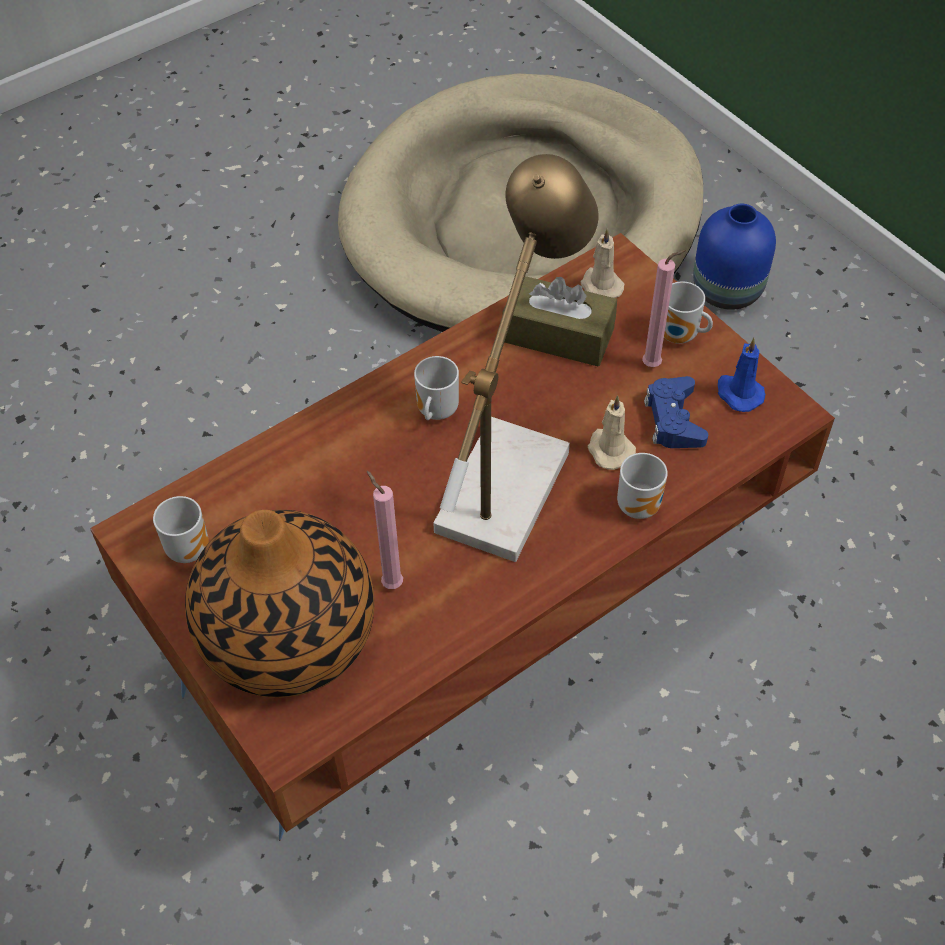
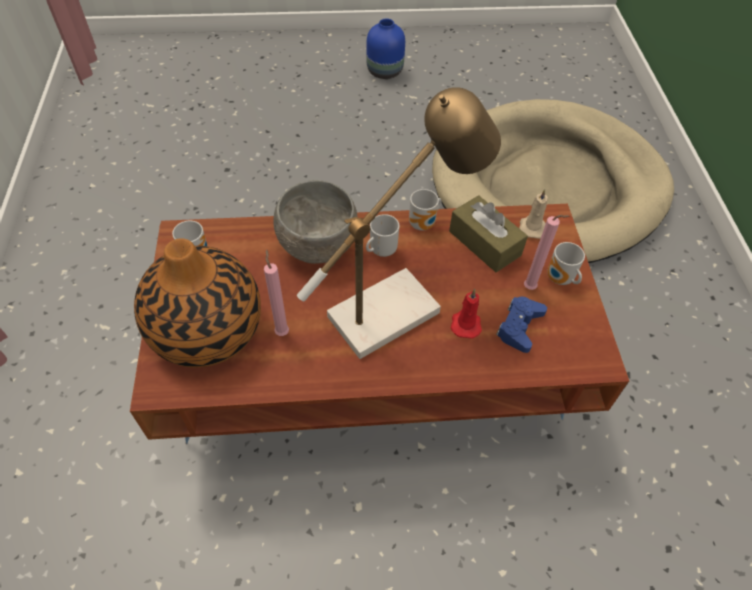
camera: 30 degrees right, 0 degrees up
(345, 450) = (316, 246): none -> grey bowl
(609, 449) = (465, 323): beige candle -> red candle
(641, 505) = (460, 367): mug -> mug (424, 224)
(728, 291) = (645, 281): blue vase -> blue vase (385, 72)
(738, 393) = (573, 332): blue candle -> none

